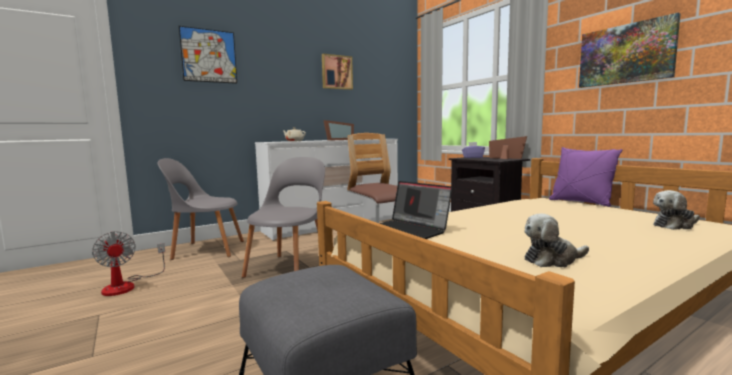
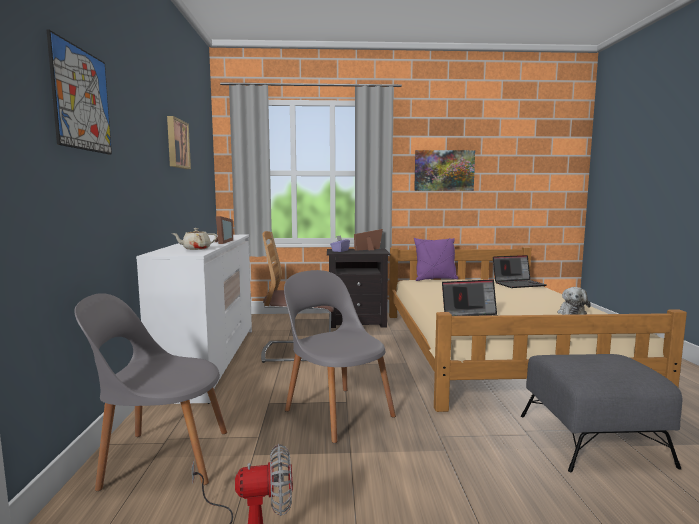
camera: 60 degrees left, 0 degrees up
(206, 250) = (161, 458): grey chair -> grey chair turned 60 degrees clockwise
(675, 225) = (518, 284): plush toy -> laptop

